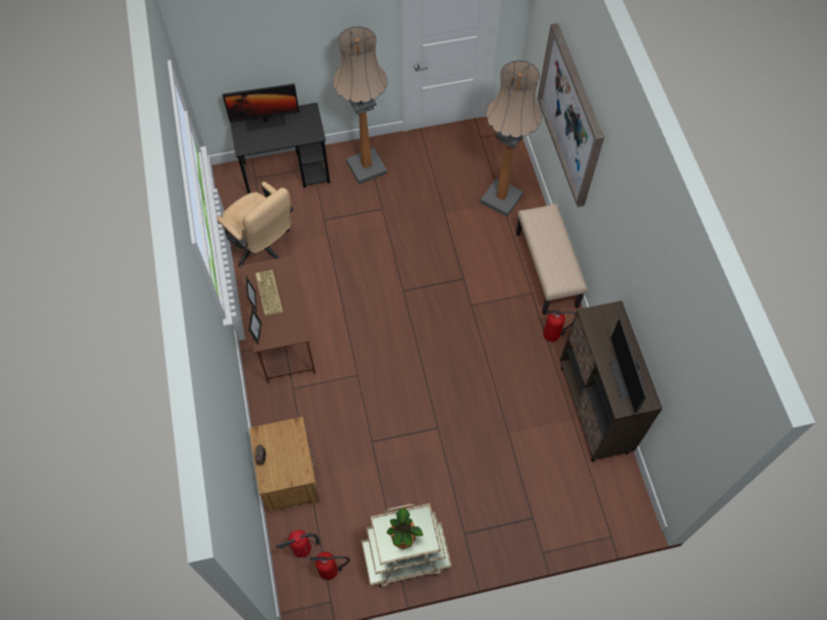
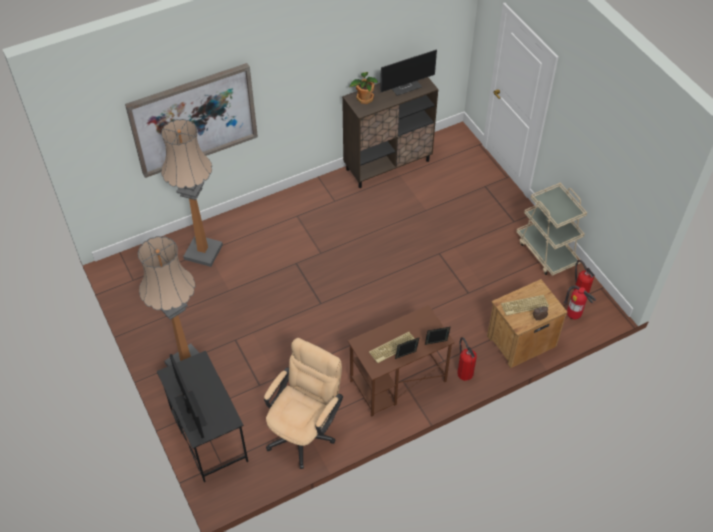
camera: 105 degrees left, 10 degrees down
(283, 449) = (524, 306): none -> keyboard
(404, 536) = (560, 206): potted plant -> potted plant (364, 98)
(547, 270) = (271, 209): beige bench -> none
(553, 334) = (331, 197): fire extinguisher -> fire extinguisher (464, 372)

